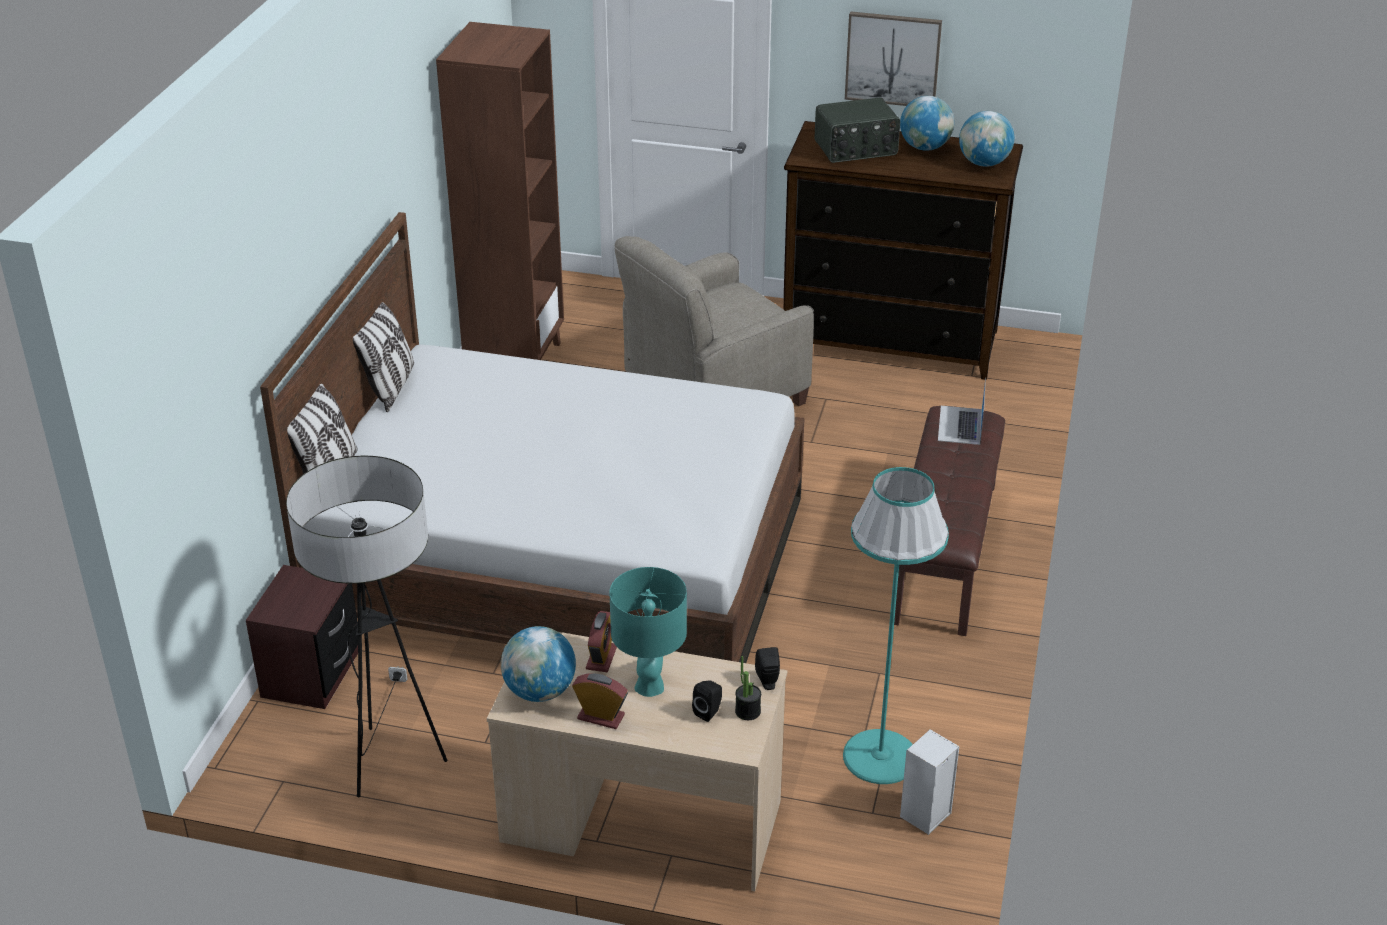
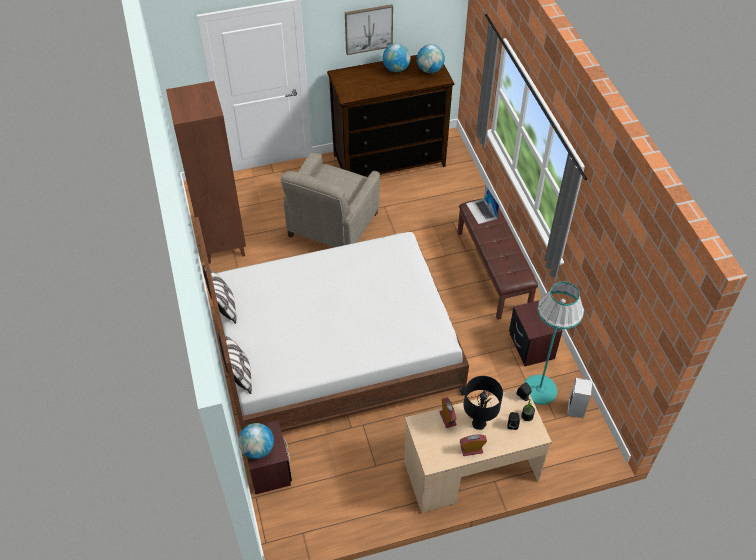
camera: 30 degrees left, 15 degrees up
(392, 763) = (344, 497): floor lamp -> none
(540, 691) = (436, 449): globe -> globe (257, 449)
(649, 685) = (478, 423): turquoise table lamp -> black table lamp
(856, 149) = (366, 81): radio -> none
(921, 687) = (531, 346): none -> brown nightstand

